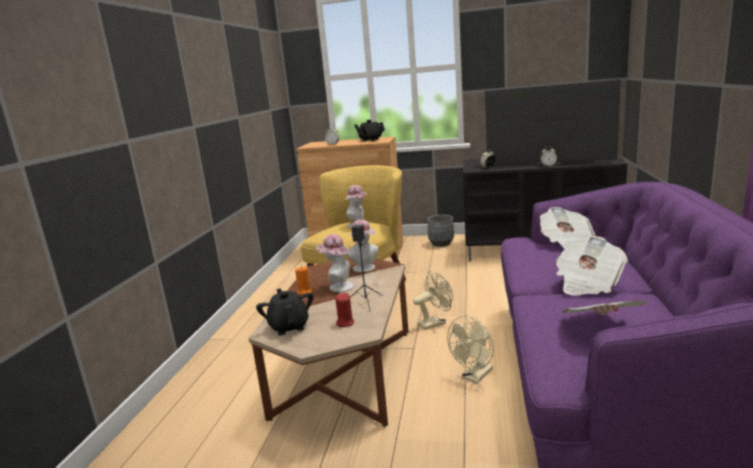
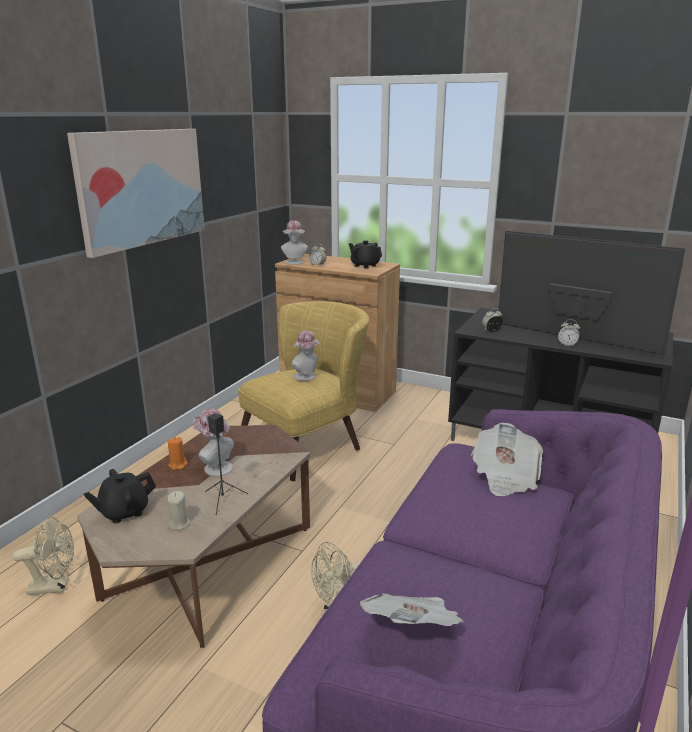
camera: 15 degrees right, 5 degrees up
(201, 80) = (141, 188): none -> picture
(289, 326) = (124, 512): black teapot -> black teapot turned 120 degrees counterclockwise
(345, 323) = (178, 524): red candle -> beige candle
(365, 269) = (263, 447): hat -> hat (295, 263)
(435, 323) = (349, 522): beige fan -> beige fan (55, 586)
(441, 244) = (437, 405): grey planter -> none
(587, 283) = (467, 551): newspaper -> none

